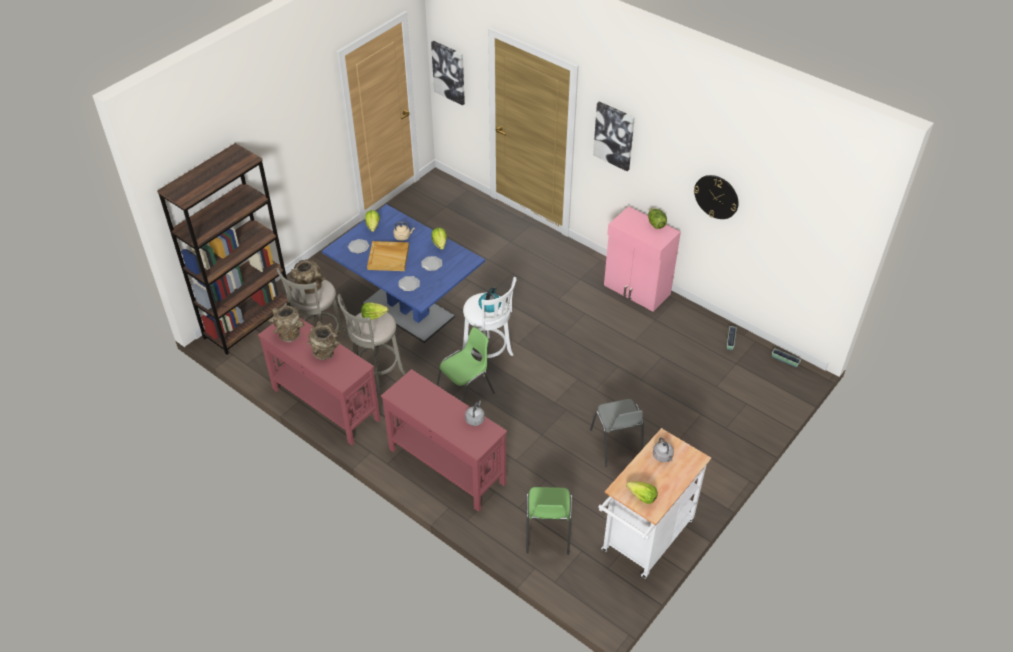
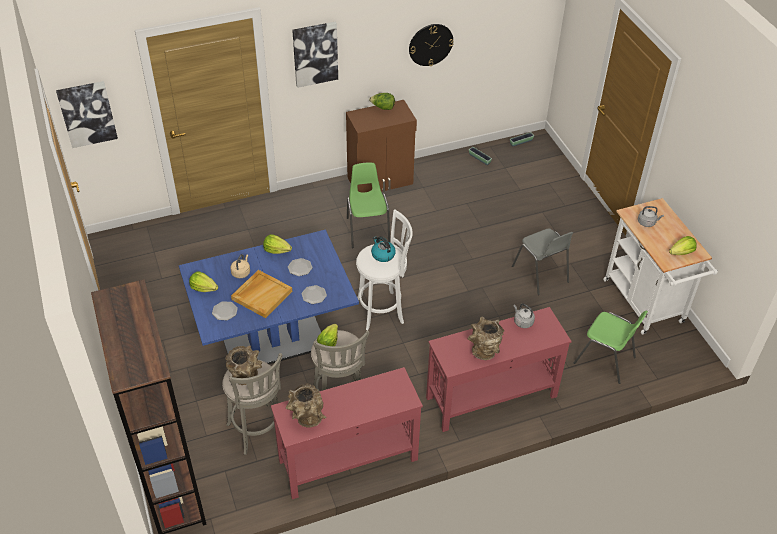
camera: 60 degrees left, 0 degrees up
(326, 352) = (357, 397): brown vase -> brown vase (484, 350)
(466, 393) = (414, 345): green chair -> green chair (367, 230)
(616, 444) = (540, 274): grey chair -> grey chair turned 45 degrees clockwise
(636, 290) = (381, 181): pink cabinet -> brown cabinet

